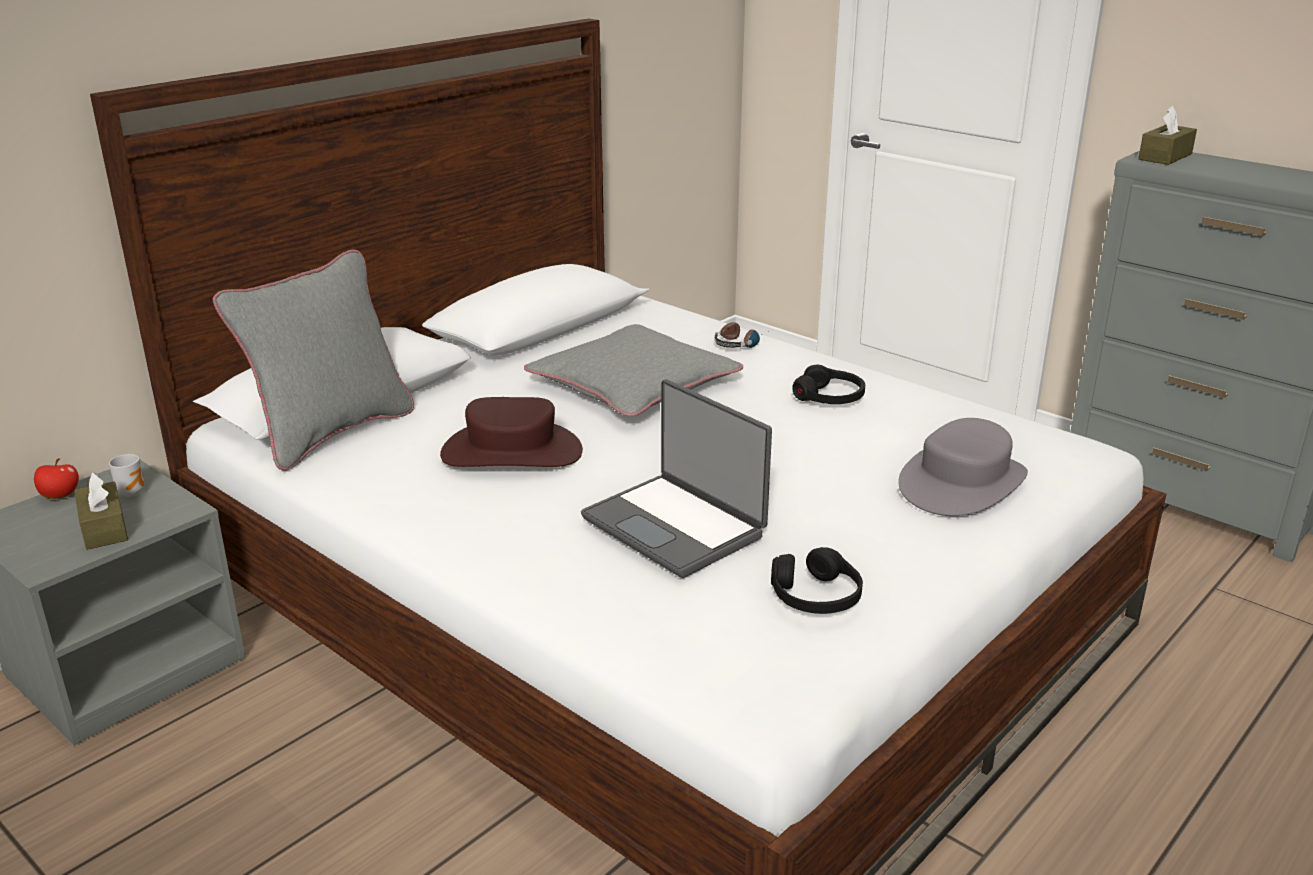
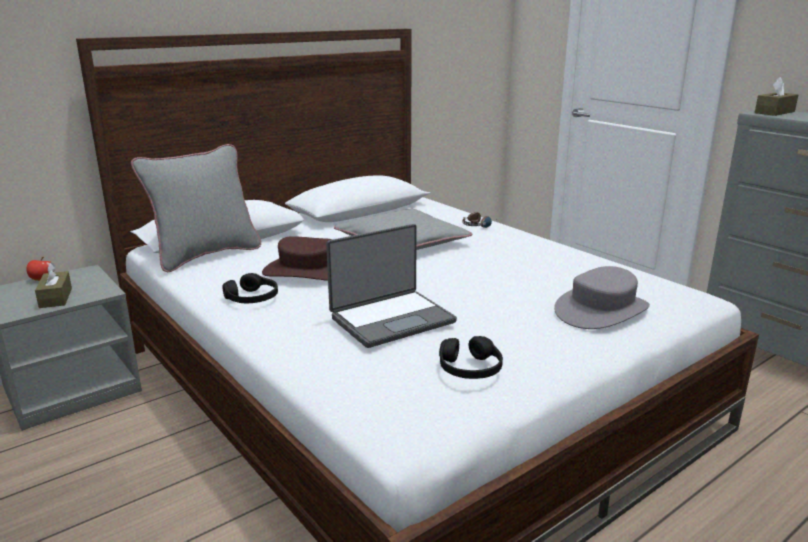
camera: 10 degrees right, 5 degrees down
(132, 492) = (83, 280): mug -> none
(675, 526) = (391, 319): laptop -> laptop turned 90 degrees counterclockwise
(829, 397) = (526, 256): black headphones -> black headphones (252, 298)

